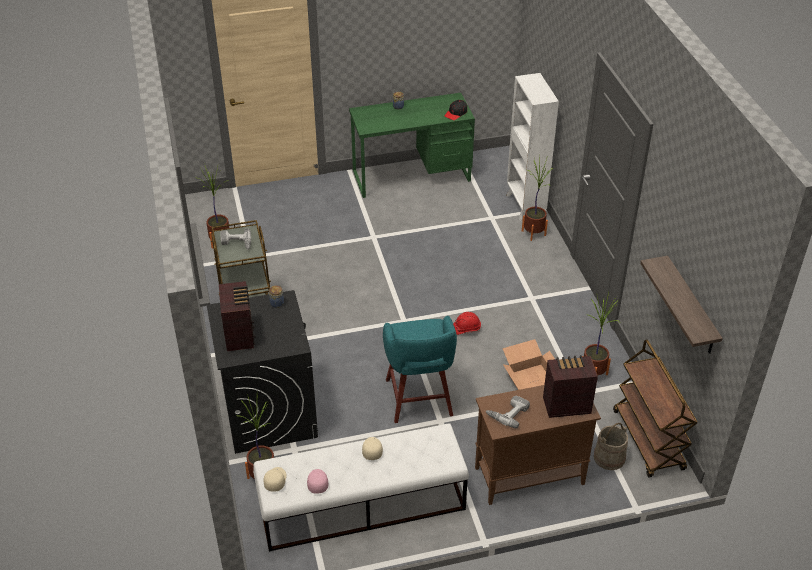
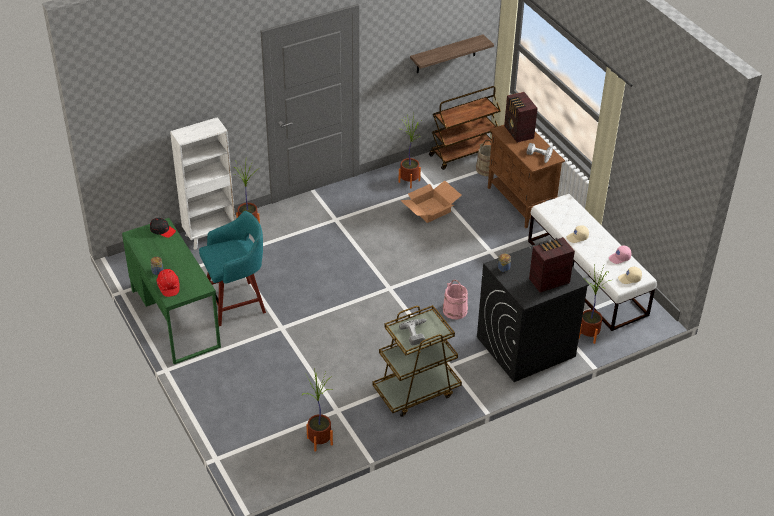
camera: 105 degrees left, 0 degrees up
(350, 366) = (454, 310): none -> pink bucket
(419, 399) = (474, 265): turquoise stool -> turquoise stool (237, 303)
(465, 329) = (386, 251): red hard hat -> red hard hat (168, 287)

